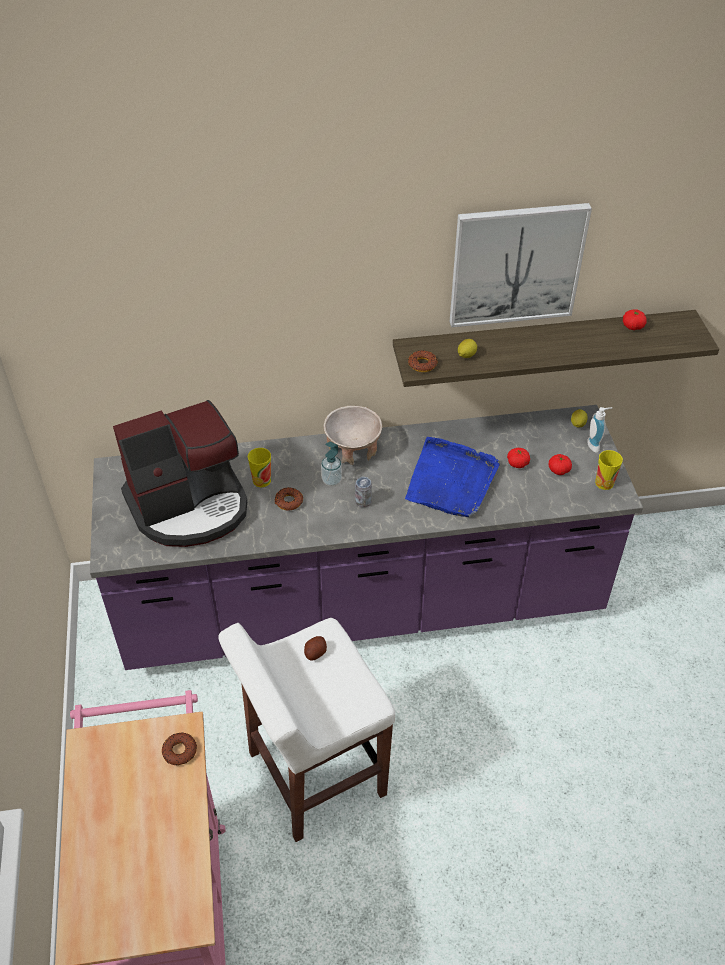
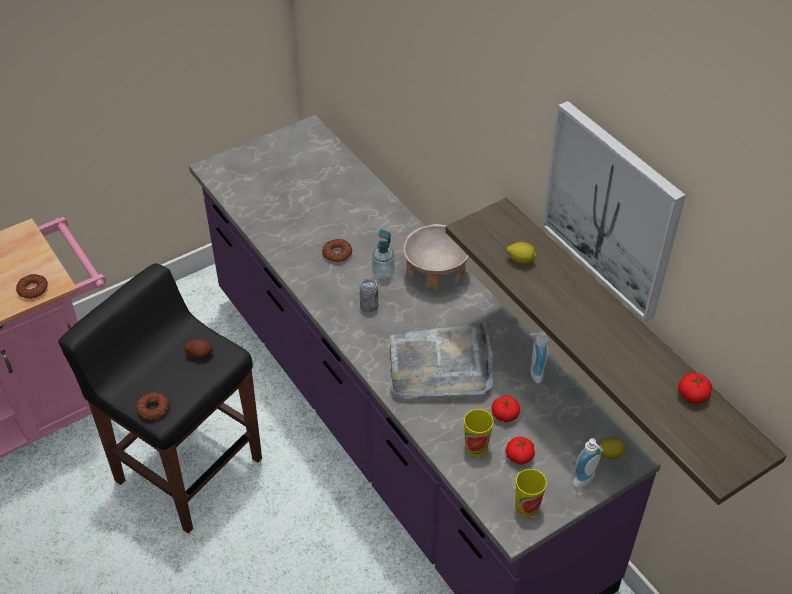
camera: 65 degrees right, 0 degrees up
(190, 506) = (293, 192): coffee machine -> none
(261, 480) = (353, 225): cup -> cup (476, 447)
(314, 774) = (187, 468): white stool -> black stool
(422, 364) = (481, 231): donut -> donut (153, 408)
(451, 481) = (441, 365): blue tray -> grey tray
(487, 433) = (533, 373): none -> soap dispenser

